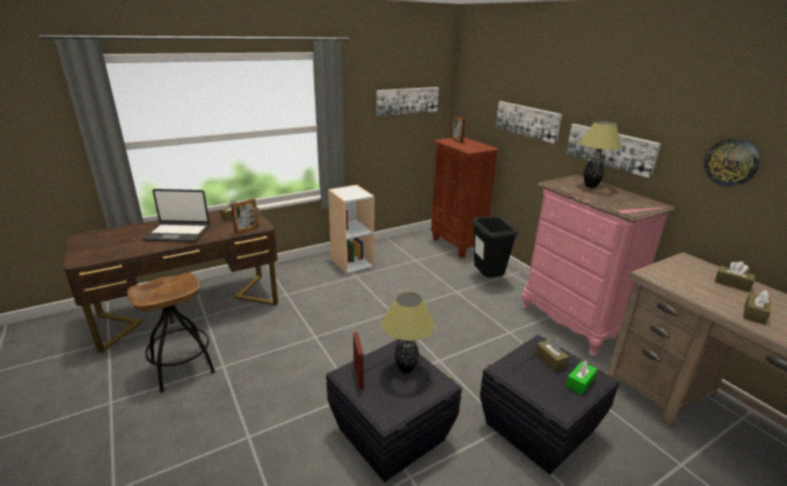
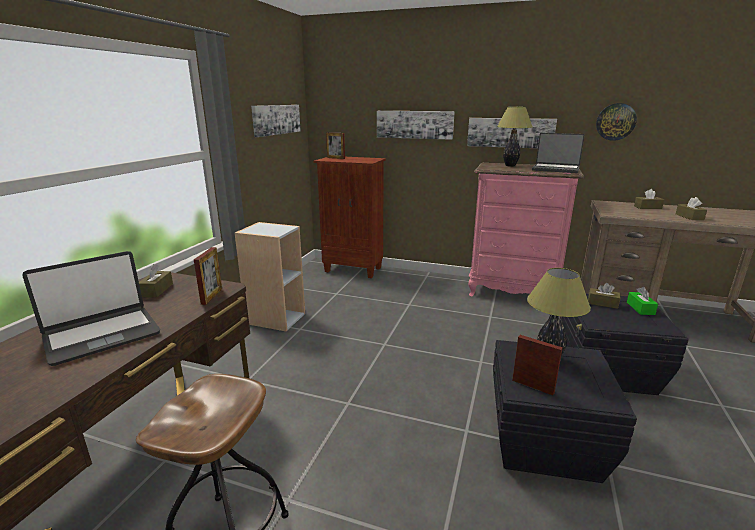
camera: 40 degrees left, 5 degrees down
(487, 279) = (416, 286): black trash can -> none
(626, 203) = (555, 169): none -> laptop

